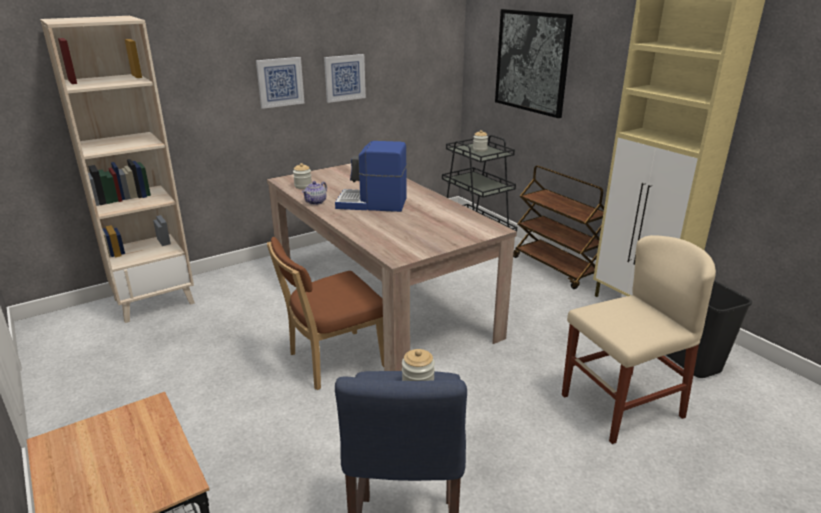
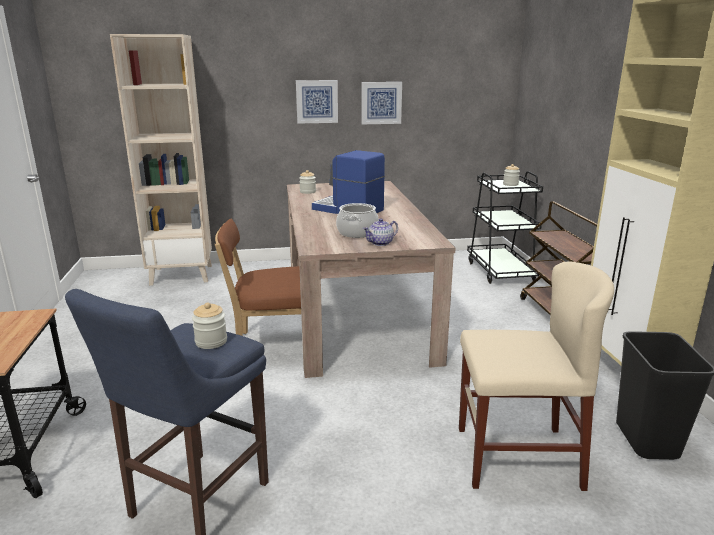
camera: 25 degrees right, 5 degrees down
(316, 202) = (302, 203): teapot -> teapot (381, 243)
(414, 230) = (357, 233): none -> cooking pot
(532, 62) = (566, 92): picture -> none

